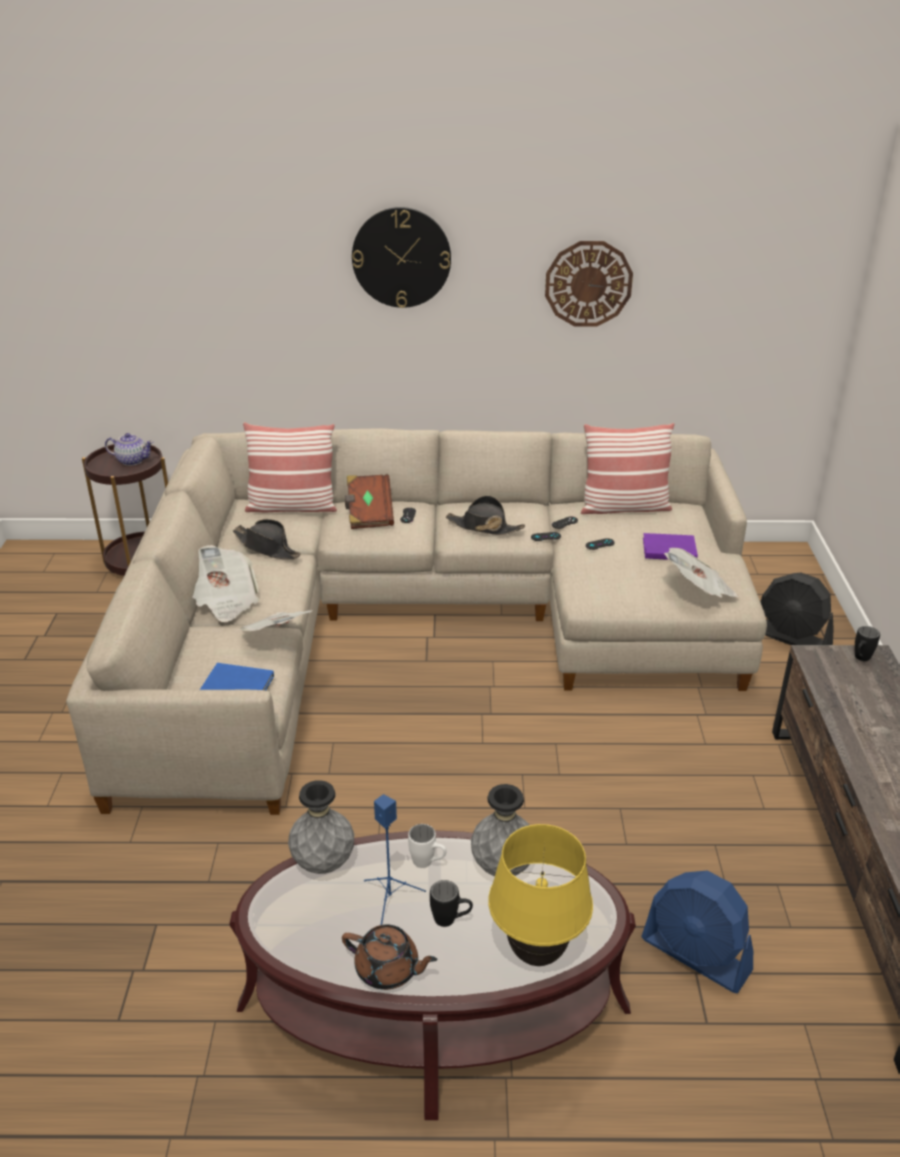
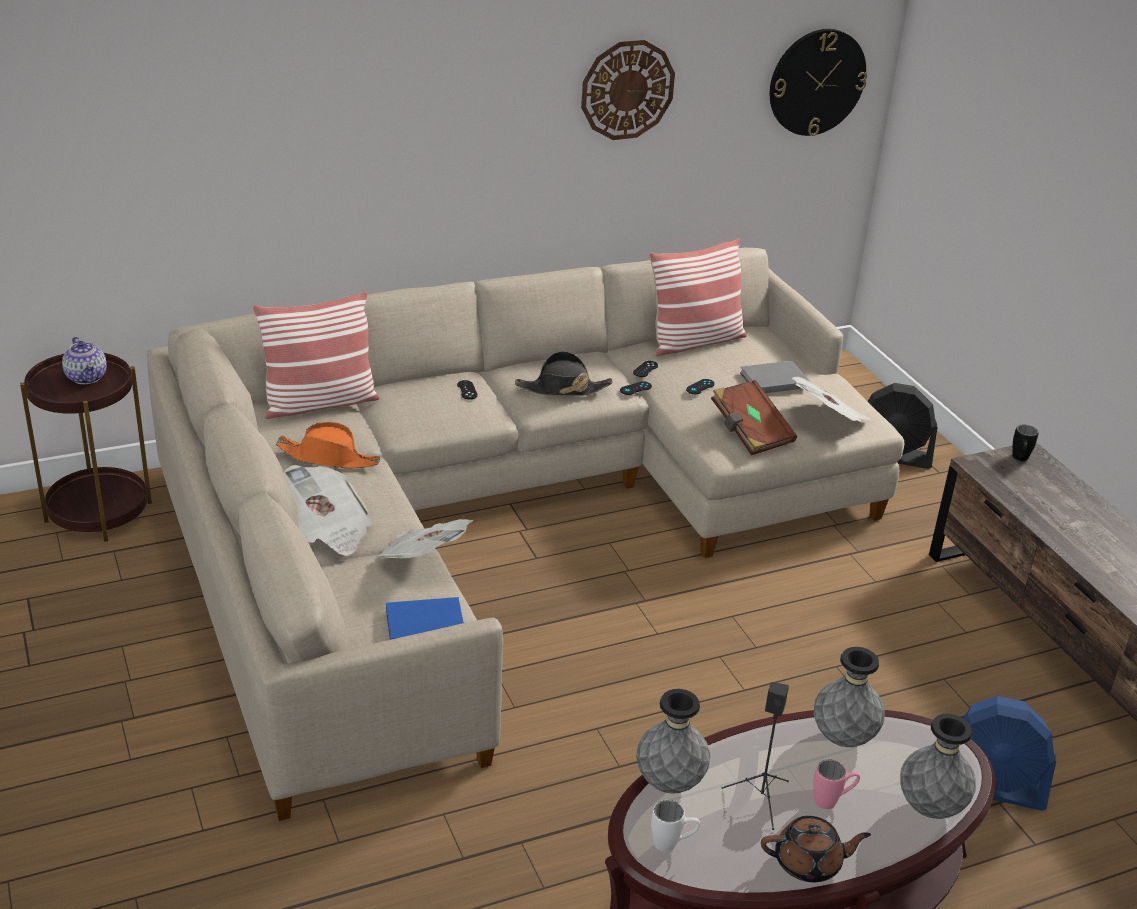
camera: 25 degrees left, 0 degrees up
(132, 460) = (87, 377): teapot -> teapot turned 75 degrees clockwise
(267, 547) = (329, 457): black hat -> orange hat
(368, 513) = (419, 395): brown book -> brown book (750, 432)
(390, 899) = (761, 798): blue speaker -> black speaker
(401, 257) = (419, 78): wall clock -> wall clock (817, 82)
(428, 863) = (771, 754): white mug -> white mug (672, 844)
(451, 920) = (832, 801): black mug -> pink mug
(536, 954) = (930, 808): yellow table lamp -> grey vase
(667, 549) = (772, 380): purple book -> grey book

